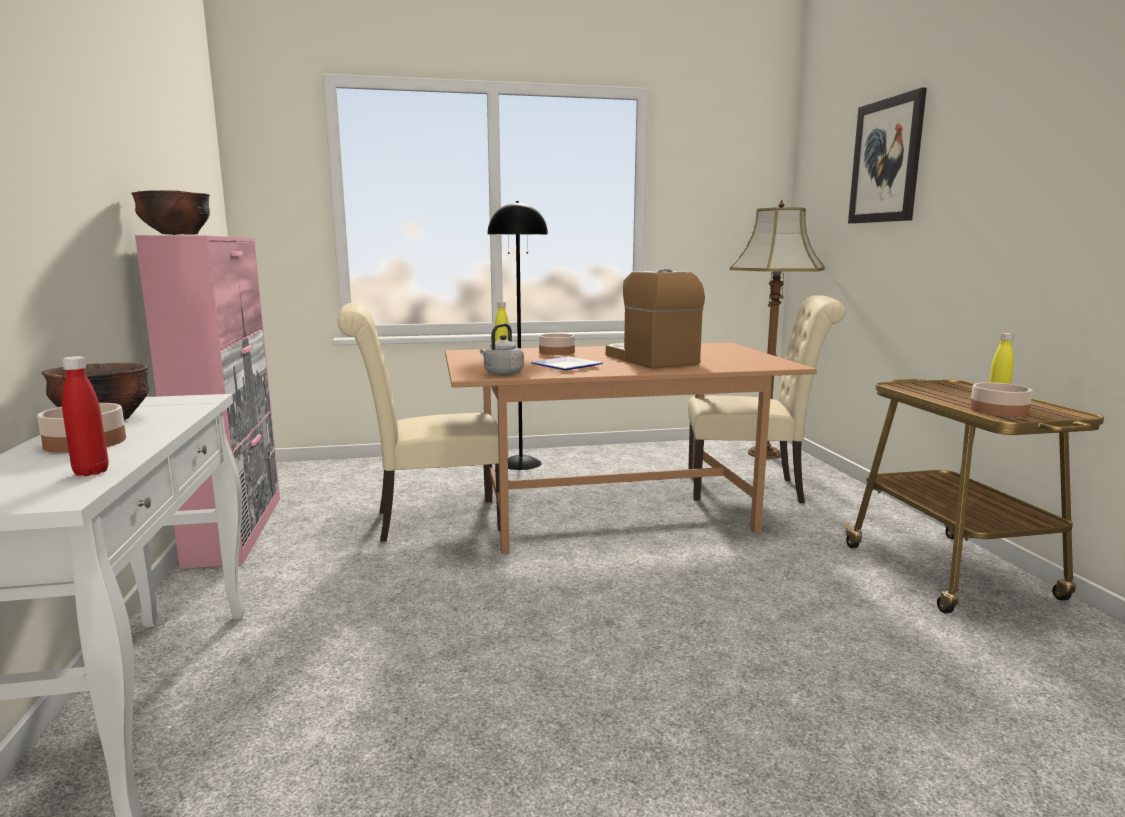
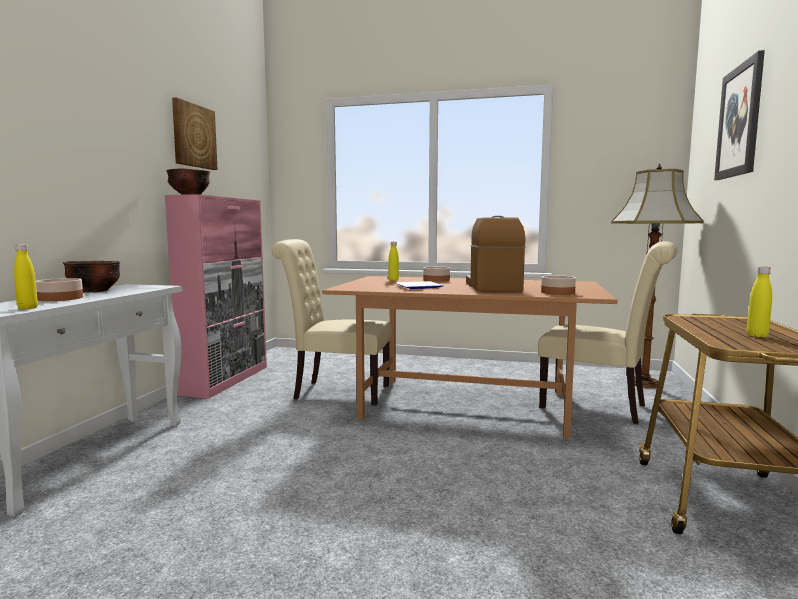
camera: 25 degrees right, 5 degrees down
(91, 472) = (27, 308): red bottle -> yellow bottle
(148, 128) = (193, 136): none -> picture
(502, 373) = (364, 288): grey kettle -> none
(521, 463) = (436, 366): black floor lamp -> none
(998, 411) = (739, 341): bowl -> bowl (557, 292)

